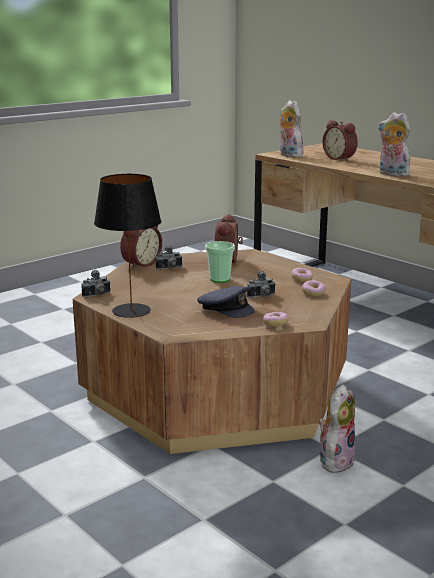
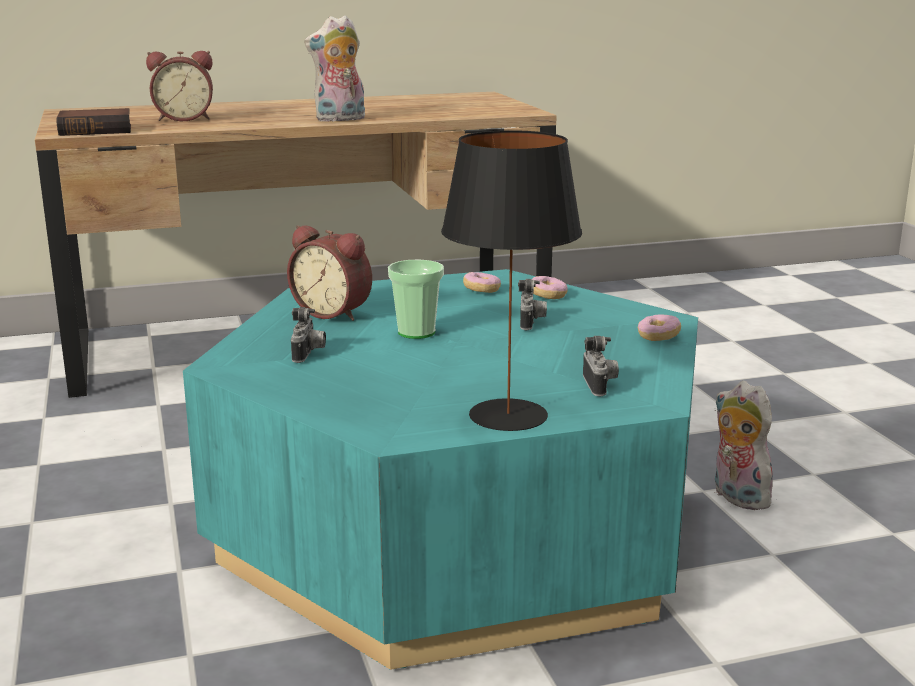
camera: 65 degrees left, 0 degrees up
(97, 295) = (390, 431): camera -> camera (600, 386)
(140, 264) = (244, 371): alarm clock -> none
(217, 388) = (456, 528): brown coffee table -> turquoise coffee table
(226, 308) = (563, 351): grey cap -> none
(288, 155) = (97, 130): plush toy -> book

